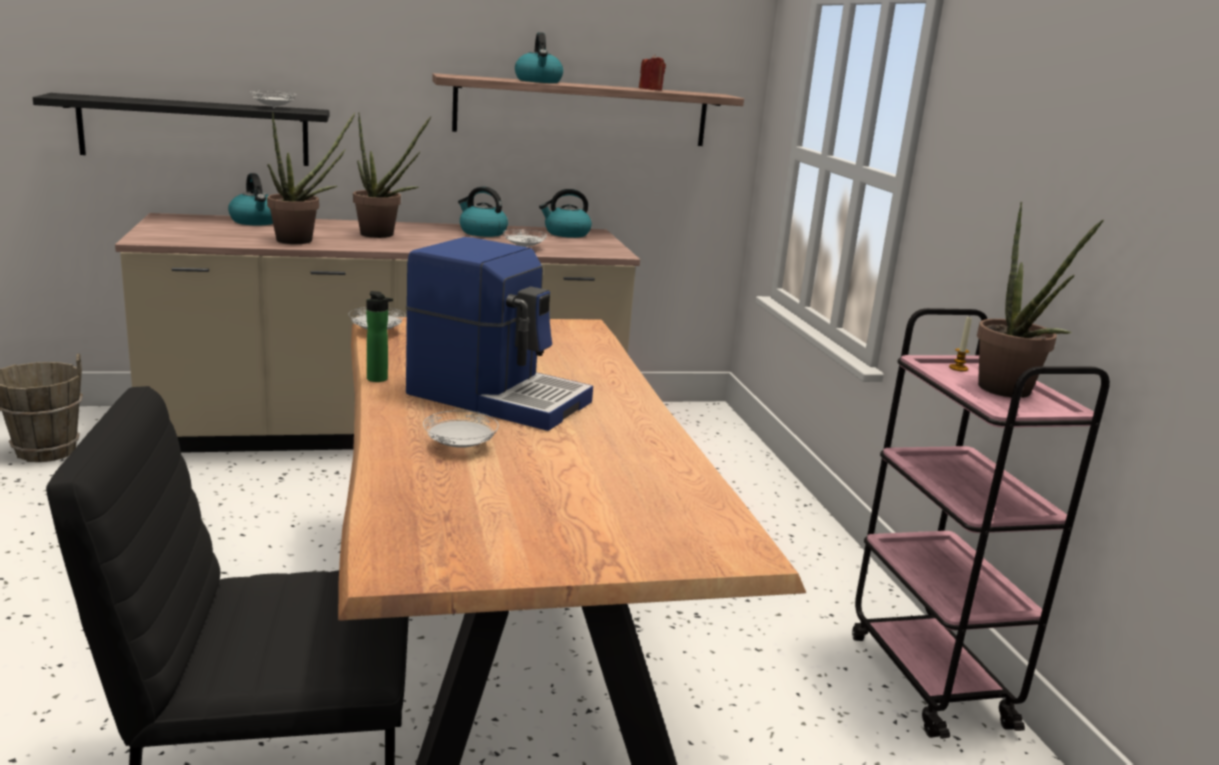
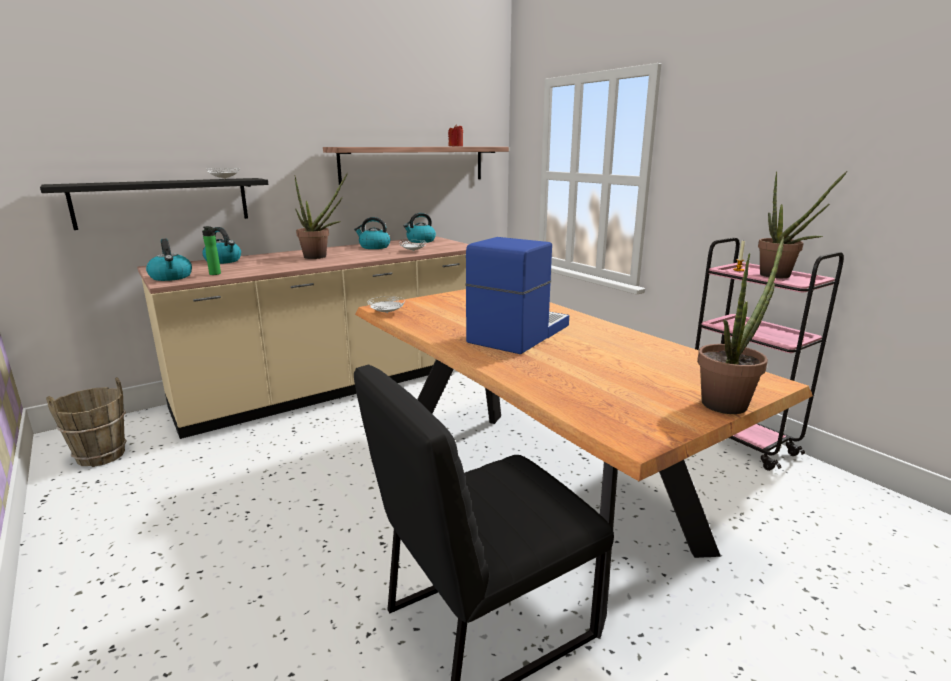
camera: 20 degrees left, 0 degrees up
(303, 240) = (276, 267): potted plant -> potted plant (729, 401)
(379, 380) = (436, 339): bottle -> bottle (216, 274)
(460, 447) = (546, 365): white plate -> none
(498, 397) = (517, 334): coffee machine -> coffee machine turned 60 degrees counterclockwise
(538, 81) = (393, 146): kettle -> kettle (171, 277)

